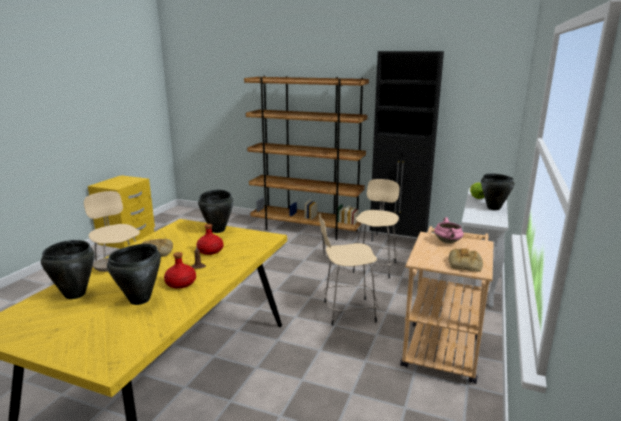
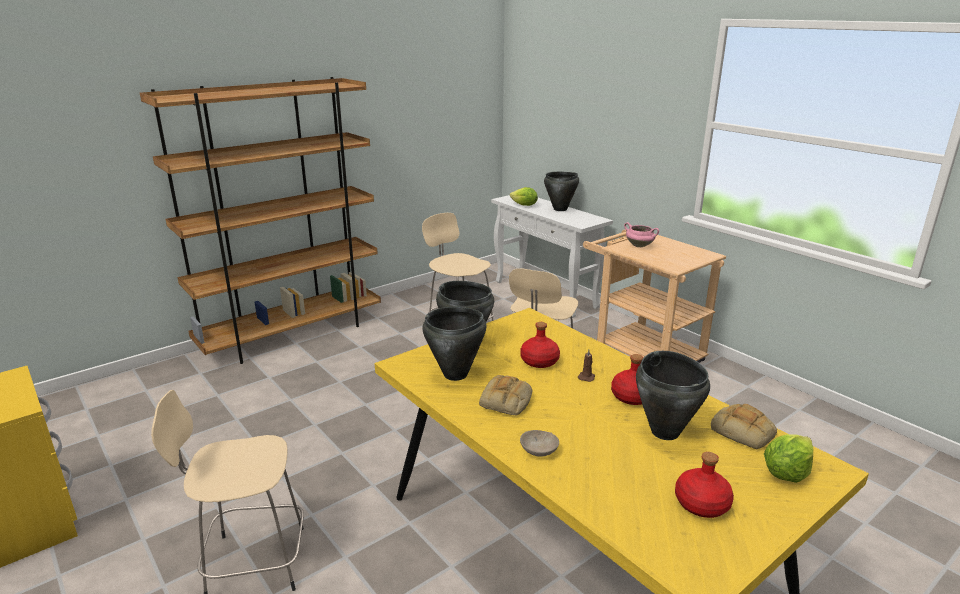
camera: 60 degrees left, 5 degrees up
(58, 321) = (701, 504): none -> red bottle
(74, 294) = (617, 485): black cooking pot -> black cooking pot (455, 375)
(100, 348) = (786, 473): none -> lettuce
(398, 241) = (416, 295): black cabinet -> none
(465, 264) = (694, 255): bread -> bread (744, 431)

